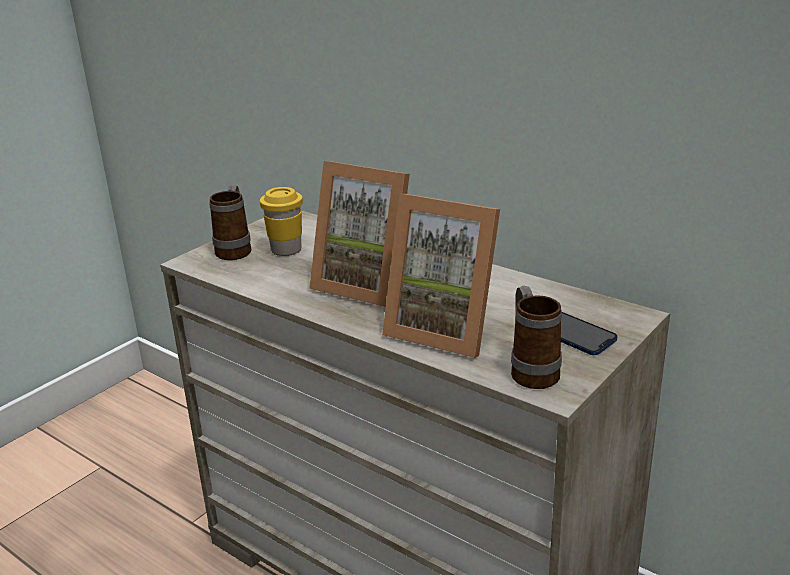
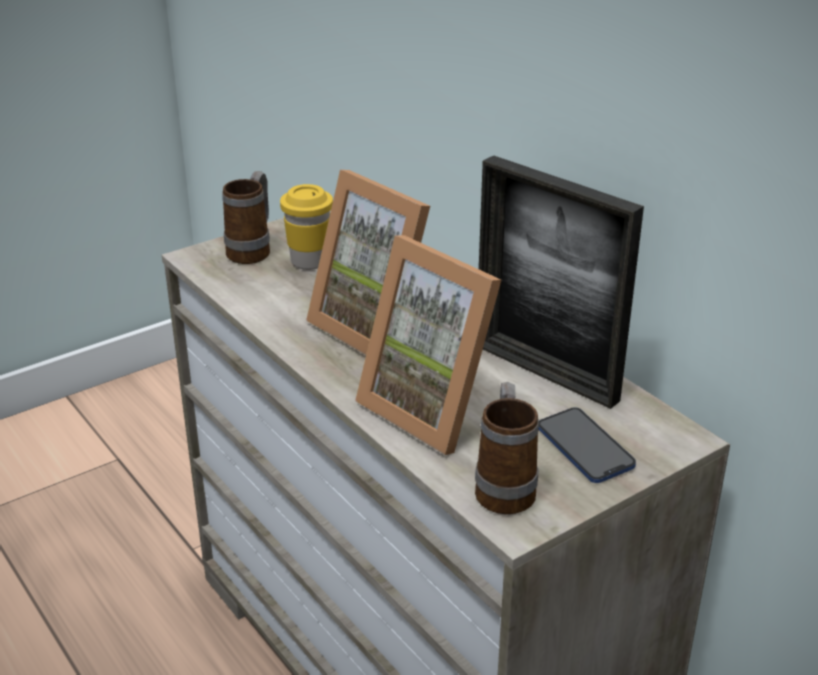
camera: 15 degrees right, 5 degrees up
(512, 292) = (545, 372): none -> picture frame

